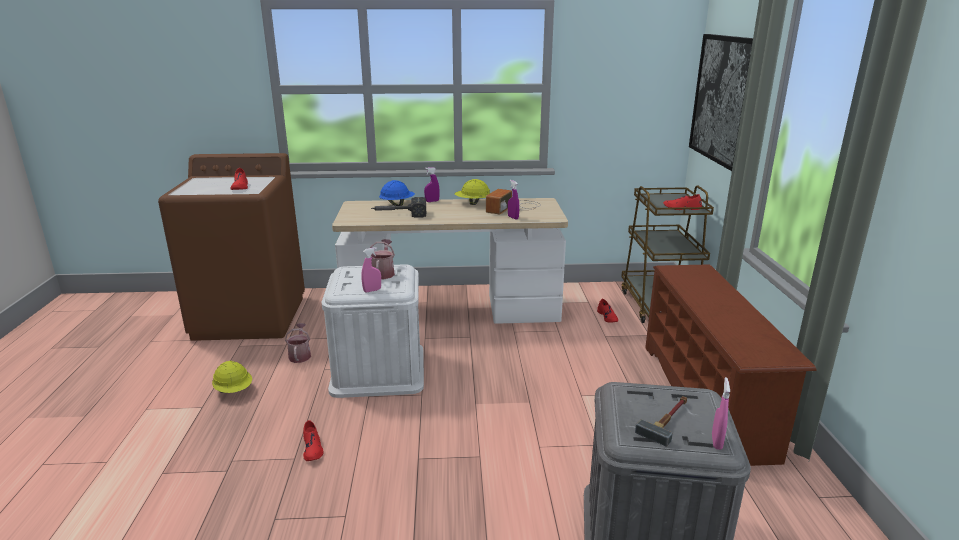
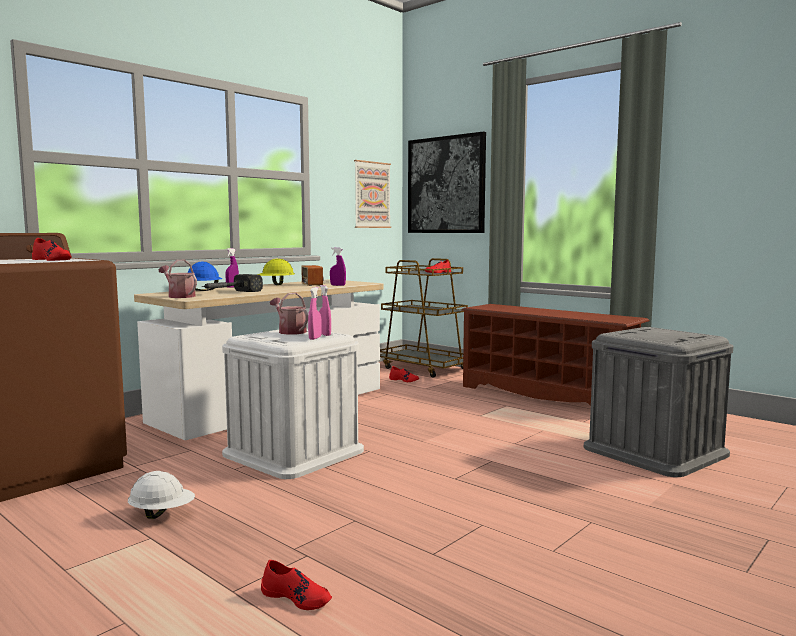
camera: 45 degrees left, 15 degrees down
(234, 390) = (162, 514): yellow hard hat -> white hard hat
(300, 355) = (180, 470): watering can -> watering can (179, 296)
(312, 448) = (355, 509): red shoe -> red shoe (297, 597)
(642, 102) = (372, 195): none -> picture
(668, 420) = (666, 334): hammer -> none
(716, 442) = (703, 335): pink spray bottle -> pink spray bottle (324, 334)

